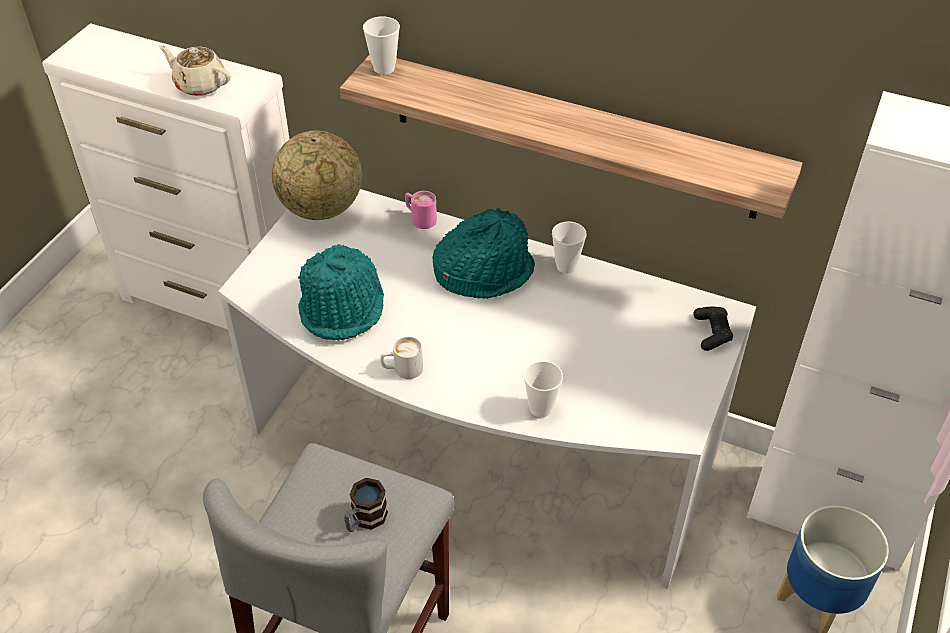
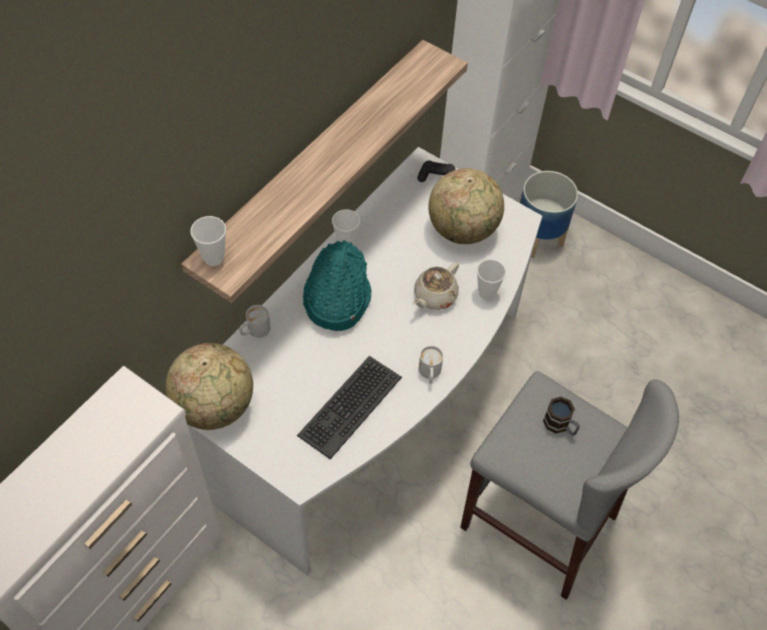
camera: 80 degrees left, 10 degrees up
(199, 84) = (111, 439): beige teapot -> beige teapot (434, 296)
(343, 307) = (349, 406): turquoise hat -> keyboard
(419, 218) = (255, 331): pink mug -> white mug
(635, 370) = (463, 230): none -> globe

